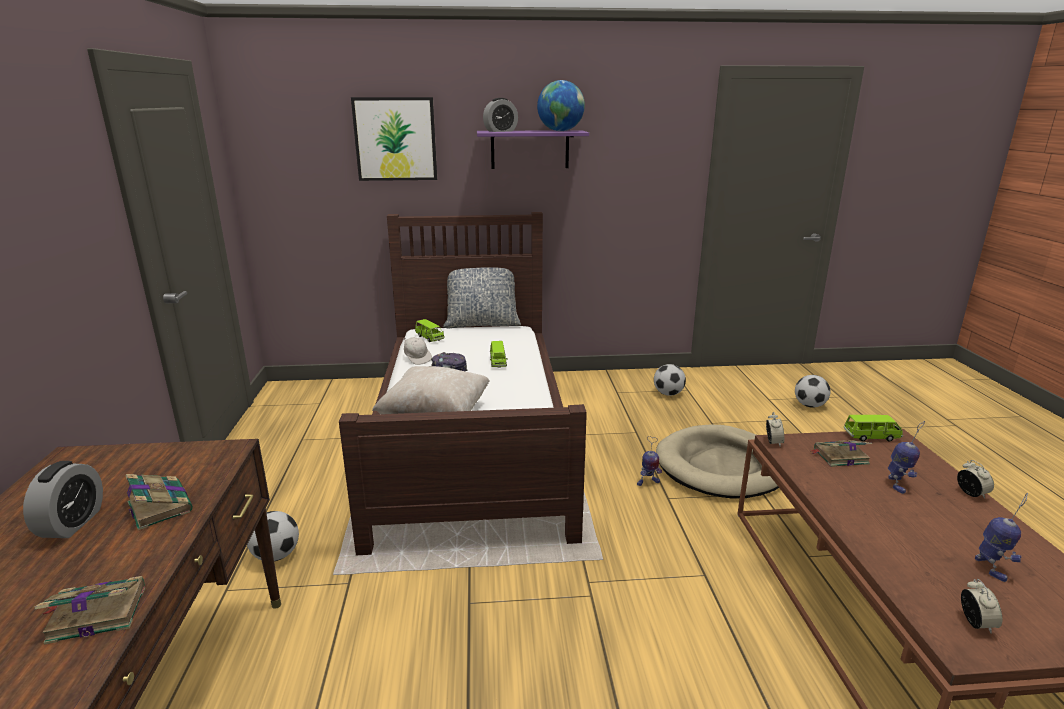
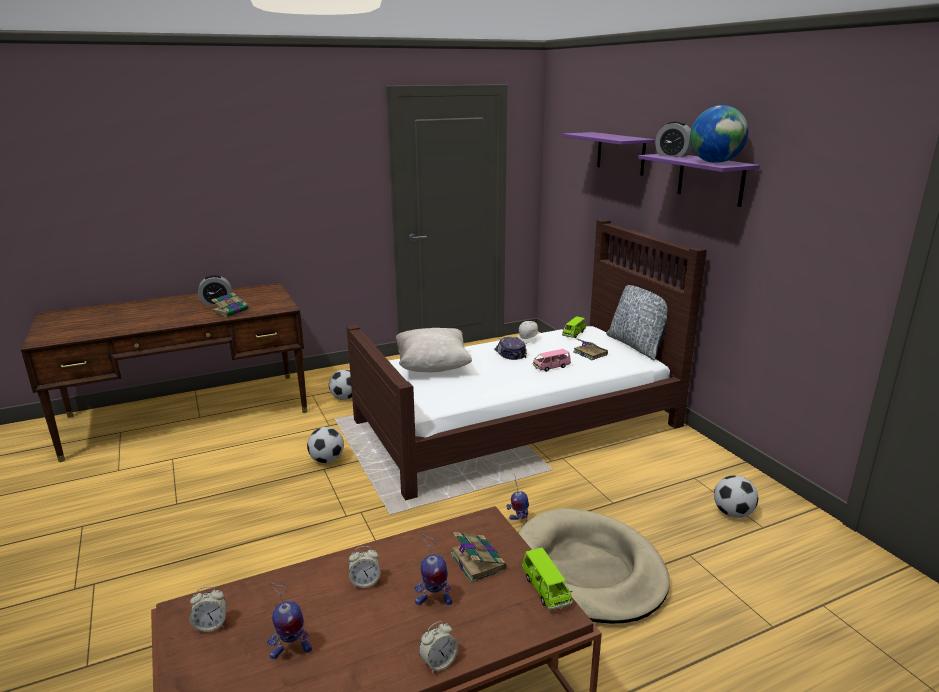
camera: 70 degrees right, 0 degrees up
(95, 614) = (156, 323): book -> book (589, 353)
(395, 139) = (620, 153): picture -> purple shelf
(498, 362) = (551, 367): green toy car -> pink toy car
(773, 442) = (483, 516): alarm clock -> alarm clock (365, 582)
(809, 405) = (852, 652): football -> football (327, 460)

